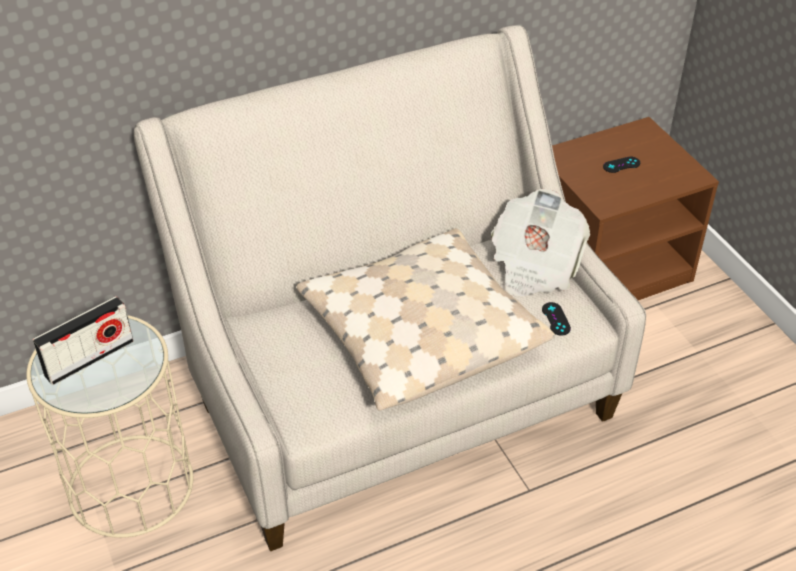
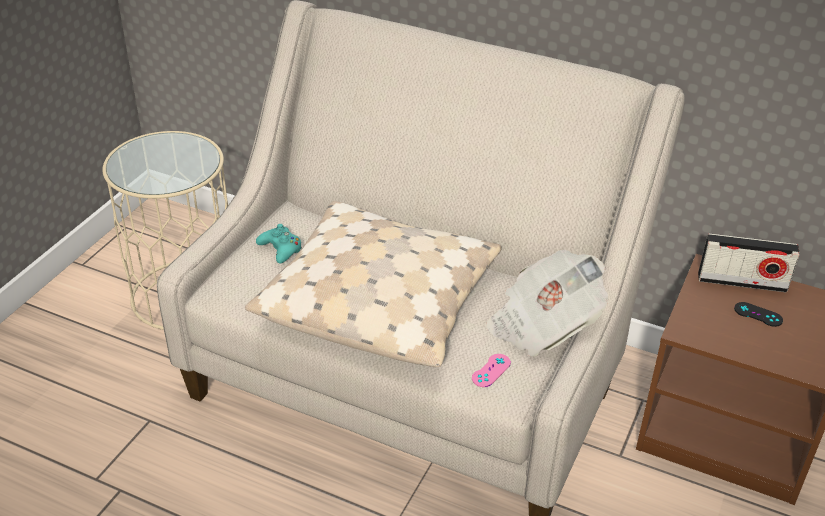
camera: 50 degrees right, 5 degrees down
(89, 358) = (163, 156): radio -> radio (742, 282)
(291, 356) = (281, 249): none -> turquoise game controller
(556, 319) = (491, 370): black game controller -> pink game controller

